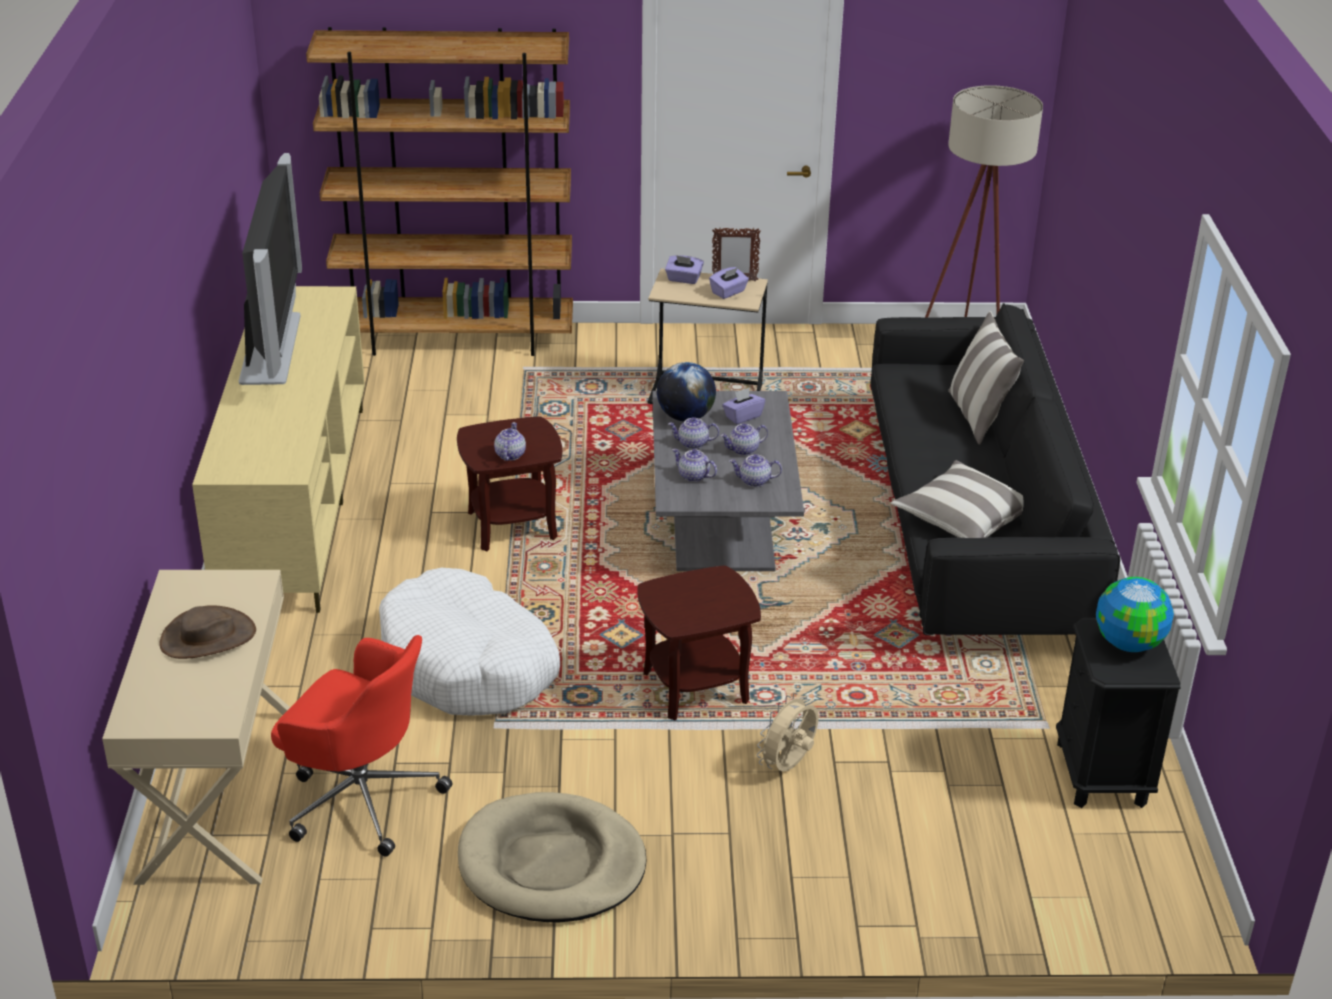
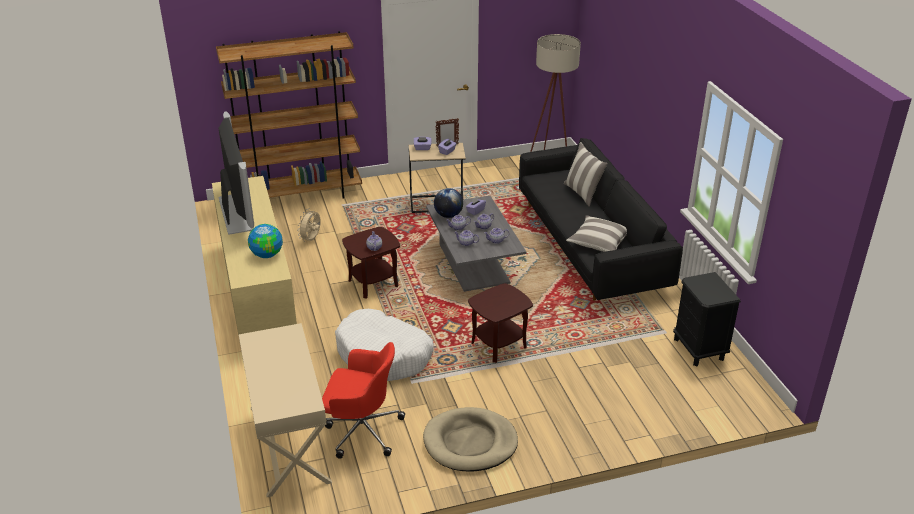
camera: 15 degrees left, 0 degrees up
(208, 637) = (282, 363): brown hat -> none
(788, 766) = (559, 373): beige fan -> beige fan (311, 239)
(1128, 643) = (709, 285): globe -> globe (266, 254)

